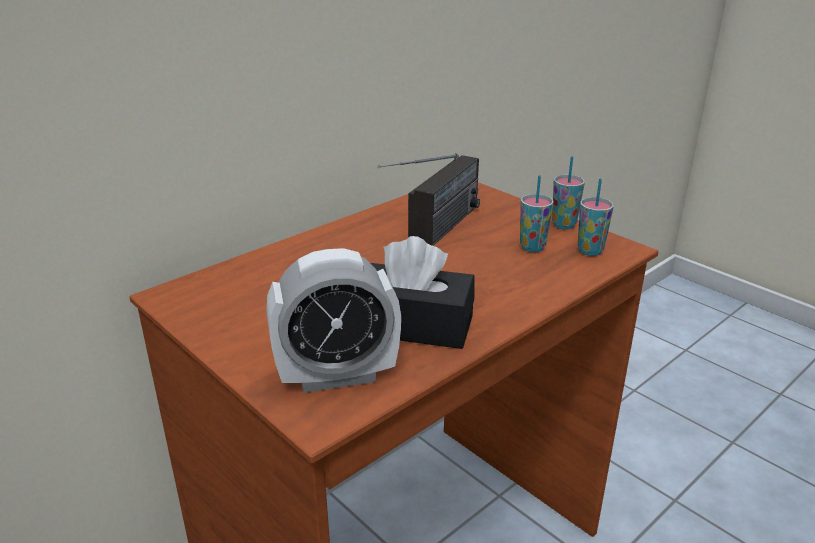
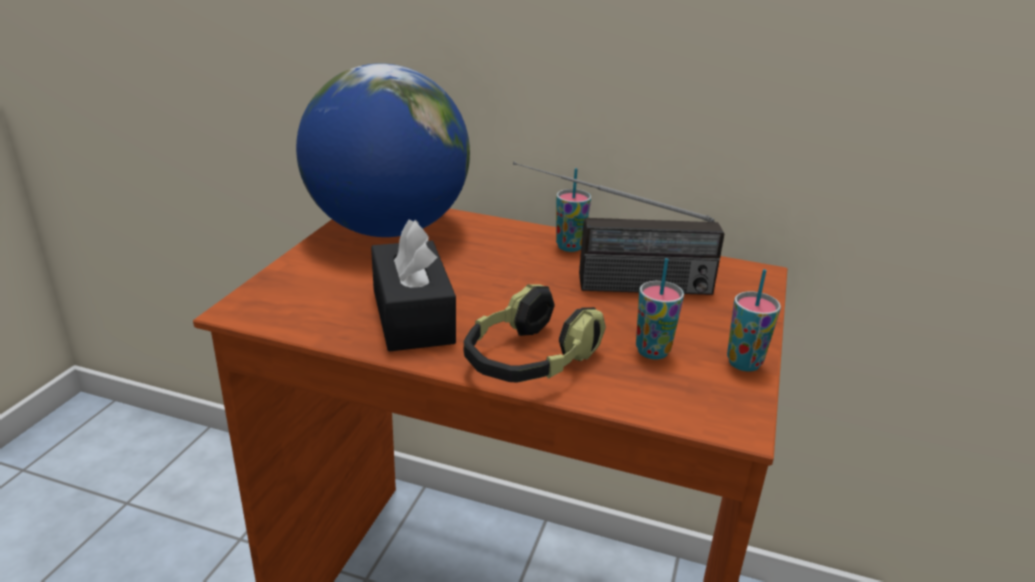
camera: 60 degrees right, 0 degrees up
(233, 300) = (388, 229): none -> globe
(337, 376) = (304, 301): alarm clock -> none
(517, 293) = (529, 362): none -> headphones
(590, 251) = (693, 396): cup -> cup (569, 247)

